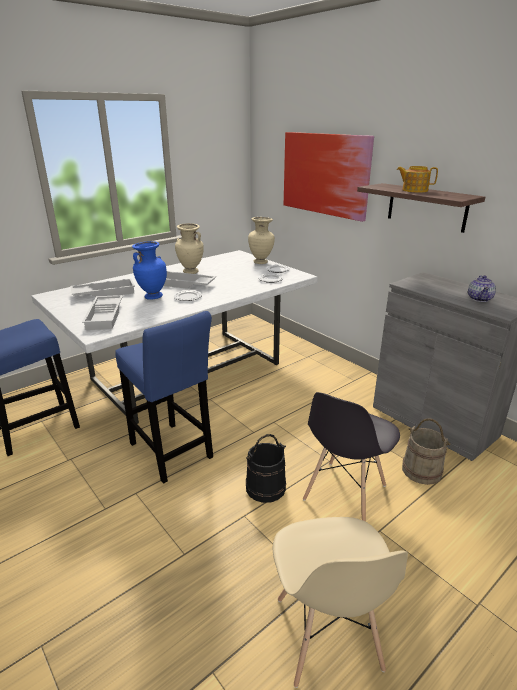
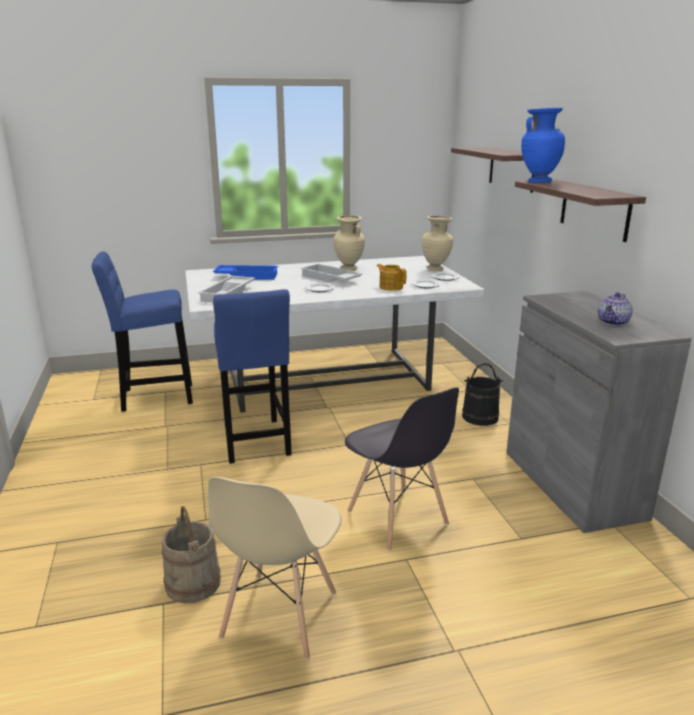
camera: 25 degrees right, 5 degrees down
(104, 293) = (247, 276): white tray -> blue tray
(152, 296) = (287, 284): blue vase -> blue vase (538, 182)
(265, 487) = (321, 492): black bucket -> black bucket (480, 417)
(325, 174) = (511, 169): picture -> shelf
(344, 493) = (398, 519): grey chair -> grey chair turned 90 degrees counterclockwise
(414, 190) = (571, 187): teapot -> teapot (391, 287)
(421, 470) = (508, 524): beige bucket -> beige bucket (193, 583)

